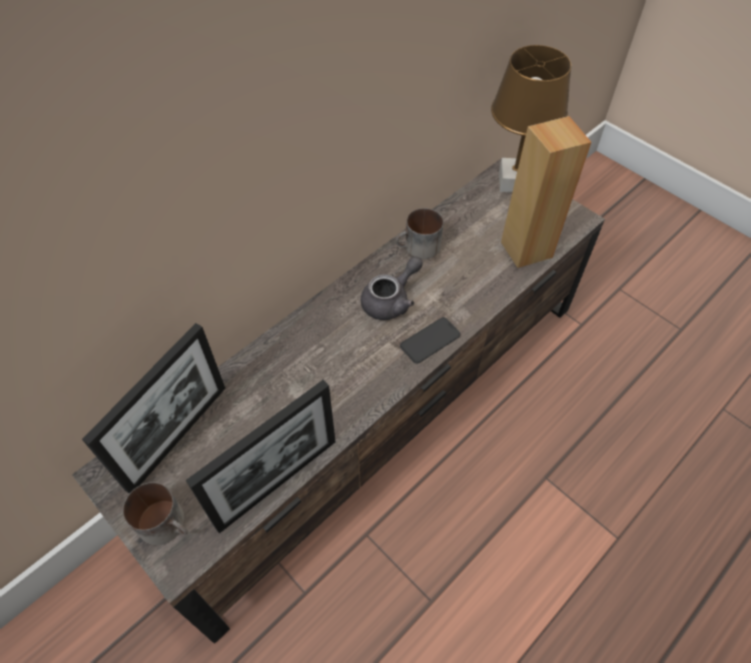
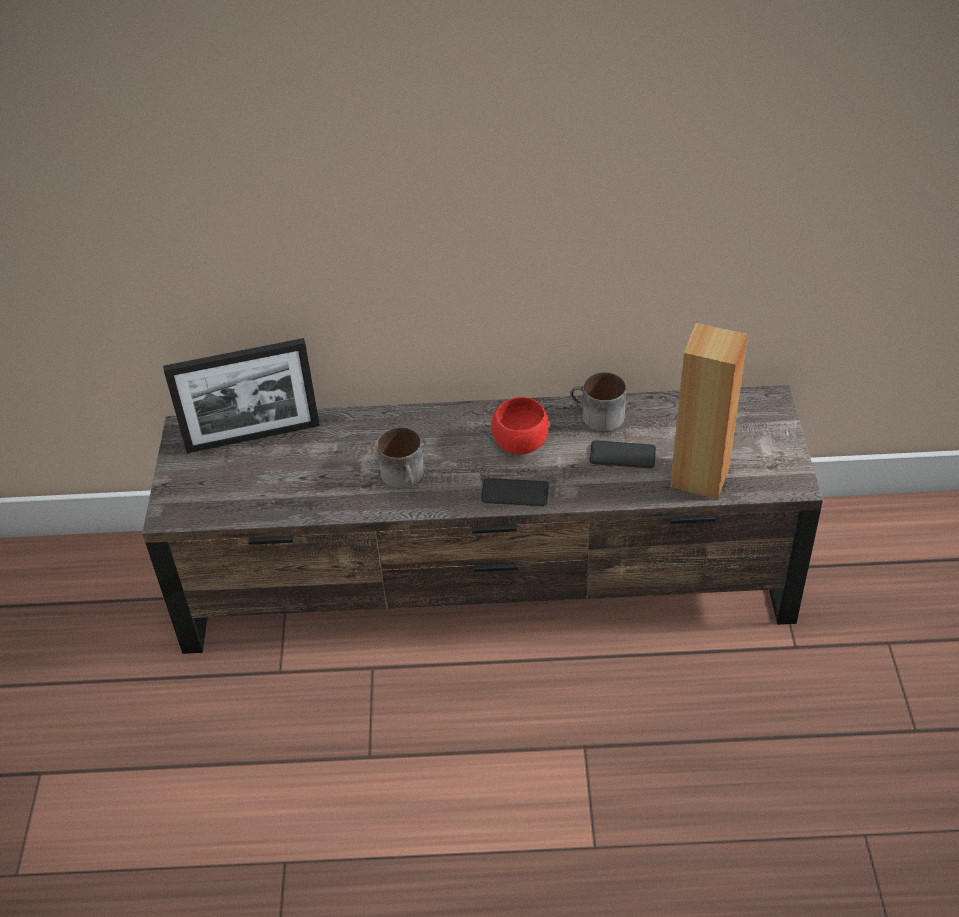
camera: 45 degrees right, 10 degrees down
(168, 523) = (190, 486): mug -> mug (406, 476)
(277, 483) = (284, 511): picture frame -> none
(391, 300) = (520, 443): grey teapot -> red bowl
(465, 265) = (622, 455): none -> phone
(512, 182) = (766, 412): brown table lamp -> none

